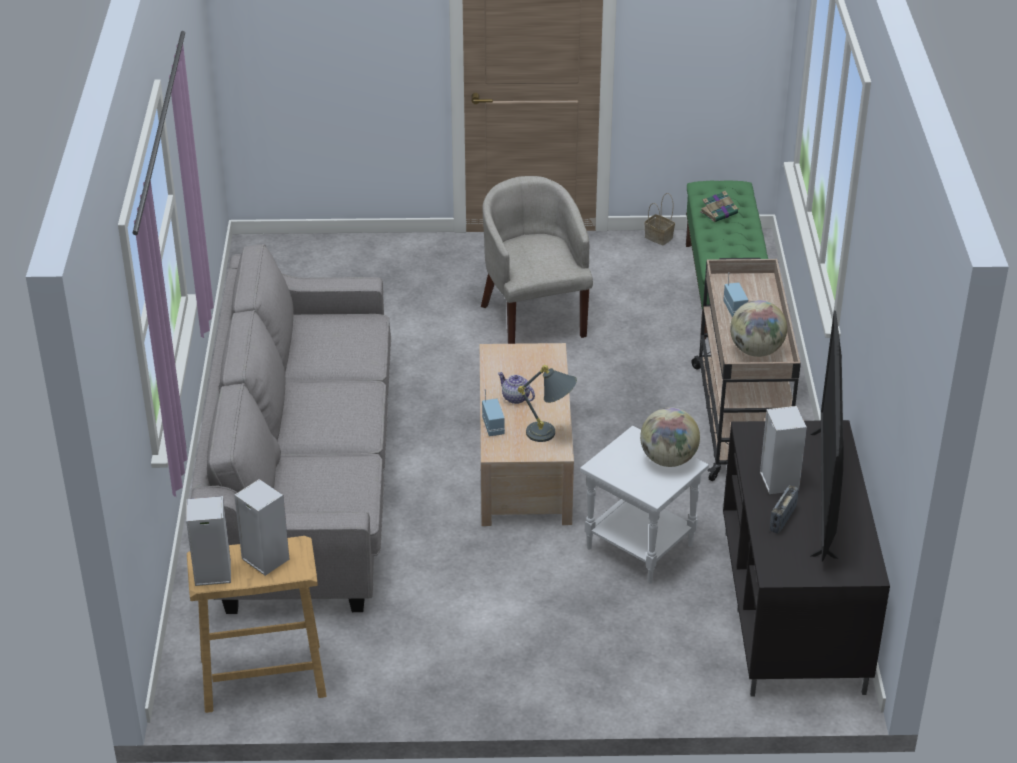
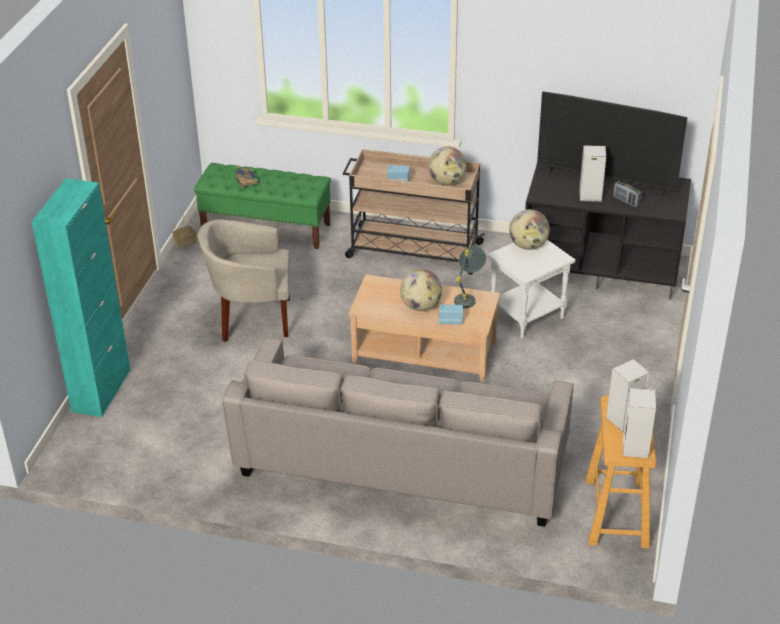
camera: 75 degrees left, 0 degrees up
(367, 245) = (101, 391): none -> turquoise cabinet
(515, 398) = (421, 306): teapot -> globe

